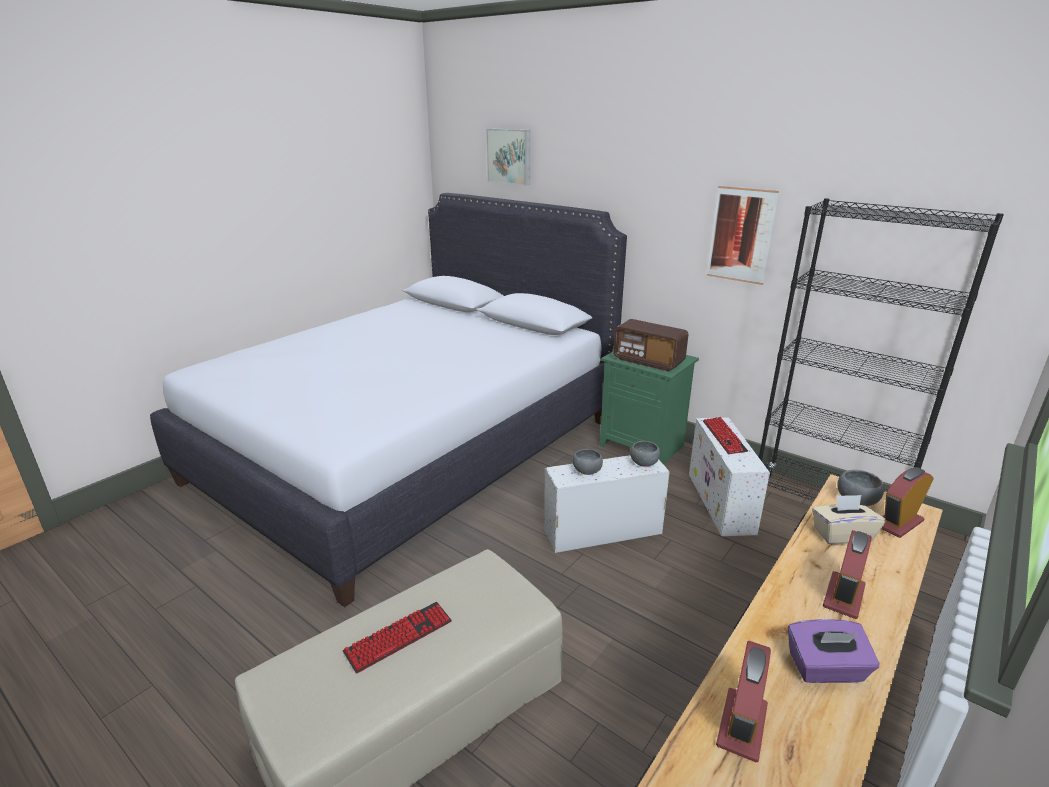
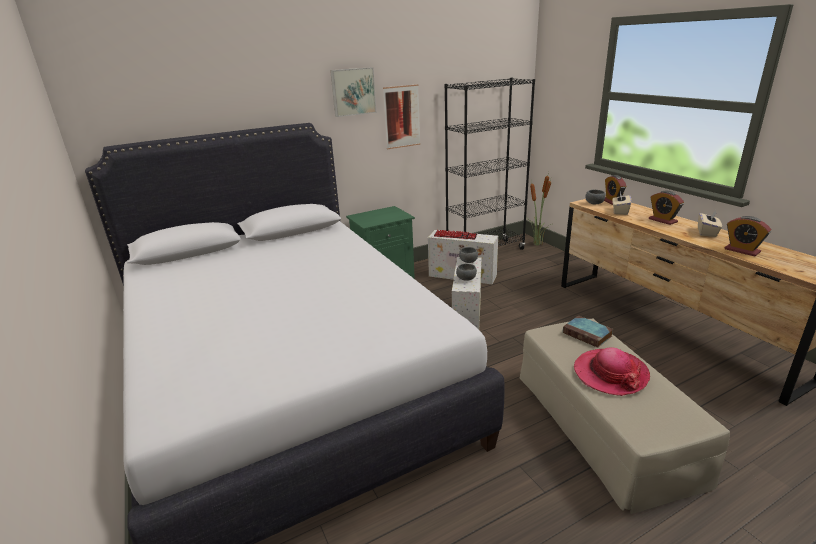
camera: 65 degrees left, 0 degrees up
(399, 637) = (610, 374): keyboard -> hat
(498, 607) = (588, 334): none -> book
(510, 156) = (187, 93): picture -> picture (353, 91)
(648, 361) = (385, 217): radio -> none
(826, 669) = (707, 232): purple tissue box -> beige tissue box
(941, 562) = (537, 244): none -> potted plant

